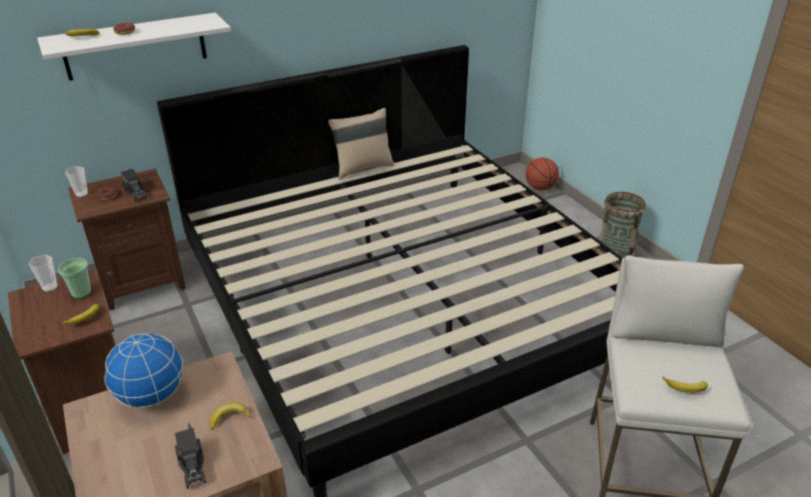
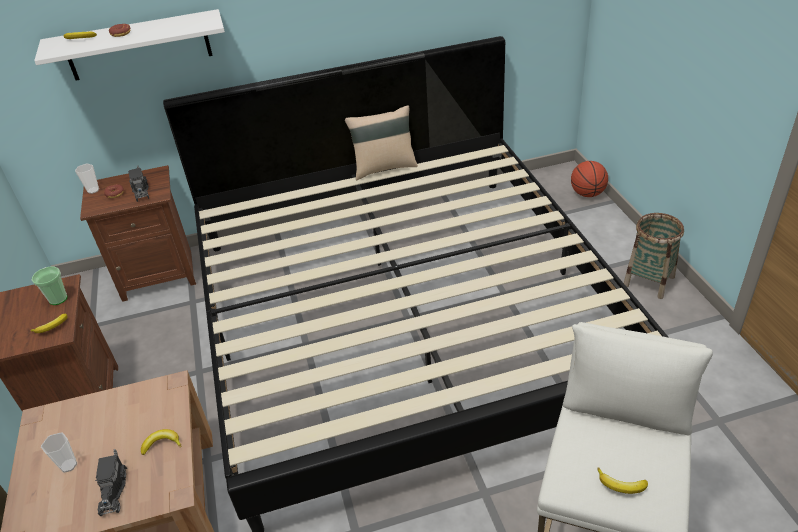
camera: 15 degrees right, 5 degrees up
(50, 287) = (33, 291): cup -> cup (68, 465)
(152, 396) = (101, 411): globe -> none

